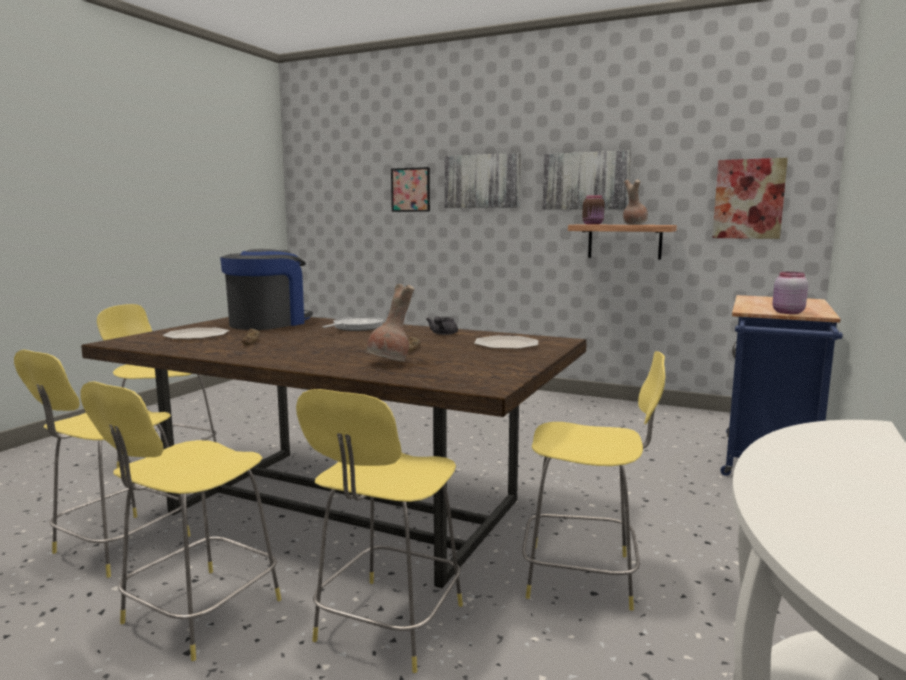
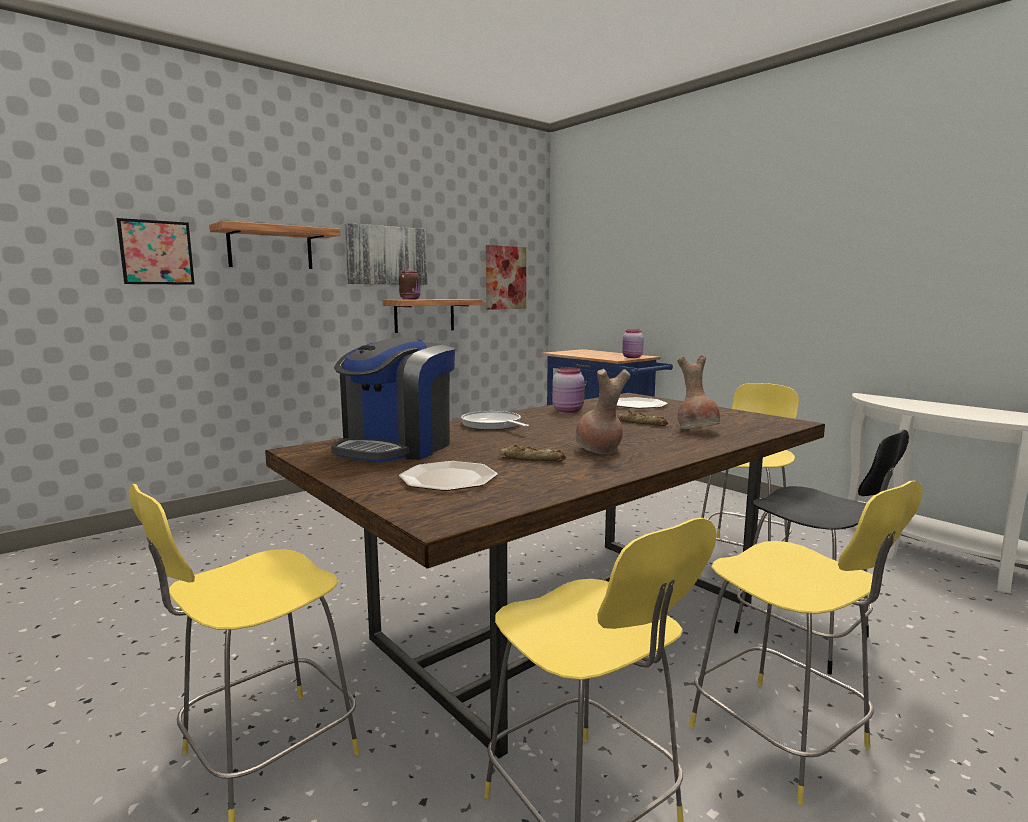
camera: 65 degrees left, 0 degrees up
(269, 323) = (397, 448): coffee machine -> coffee machine turned 120 degrees counterclockwise
(387, 626) = (805, 636): yellow stool -> black stool
(442, 334) = (568, 410): grey teapot -> pink jar
(482, 181) = (270, 248): picture -> shelf
(633, 224) = (446, 299): brown vase -> brown vase (599, 451)

